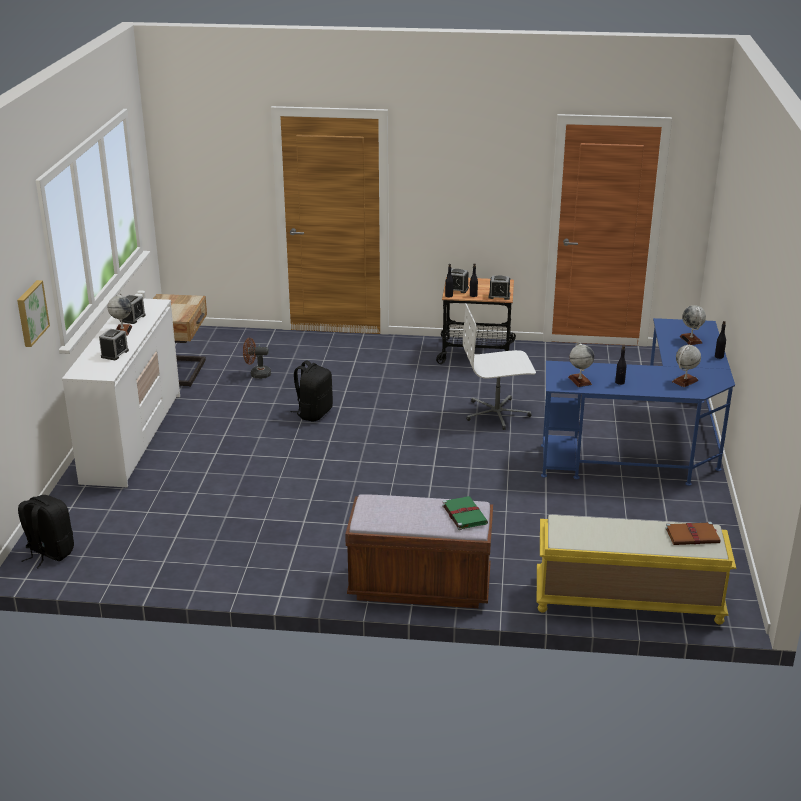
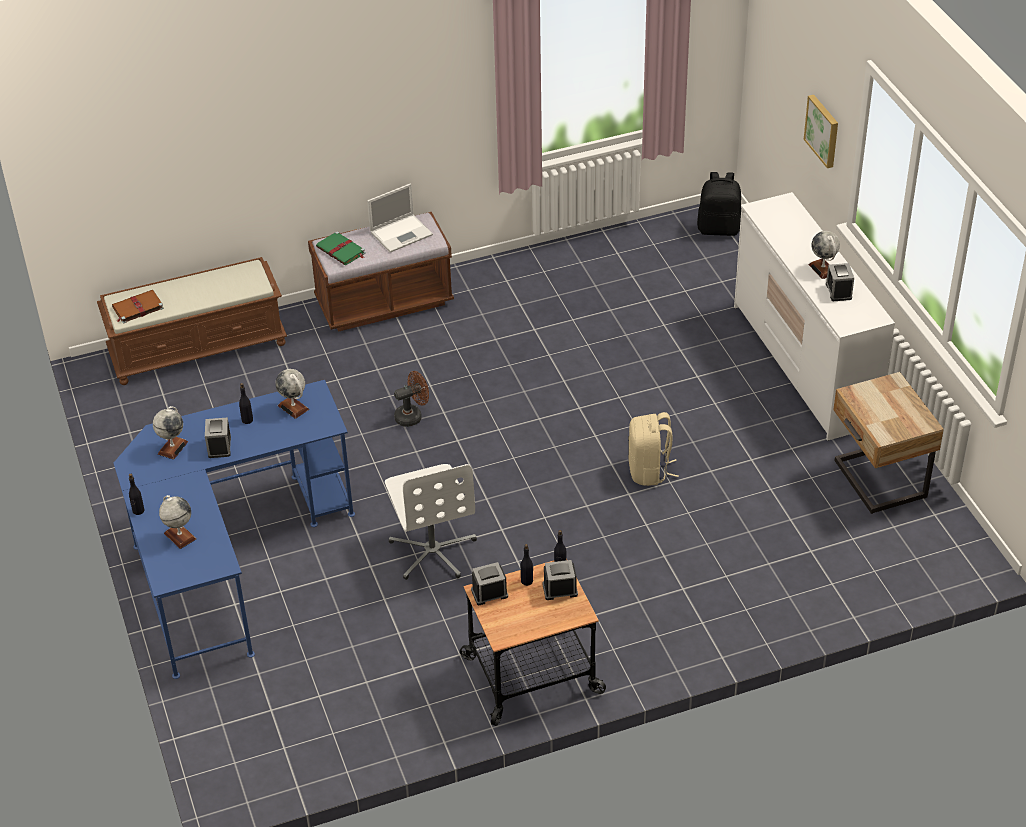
camera: 155 degrees right, 15 degrees up
(115, 354) = (785, 236): alarm clock -> alarm clock (219, 446)
(257, 374) = (781, 513): brown fan -> brown fan (412, 416)
(314, 413) = (649, 471): black backpack -> beige backpack
(393, 513) = (402, 233): none -> laptop
(497, 413) = (433, 551): white office chair -> white office chair turned 105 degrees clockwise
(627, 601) = (199, 347): yellow bench -> brown bench

